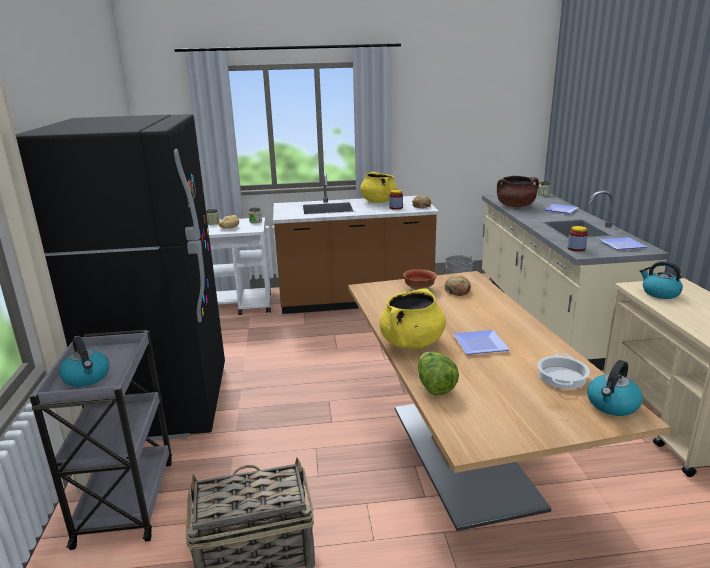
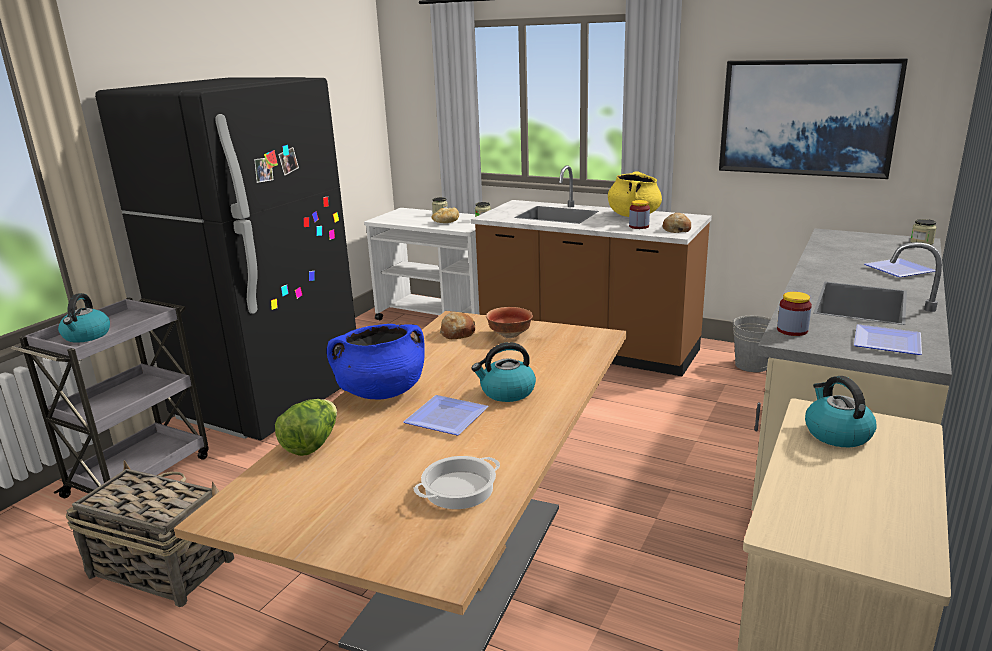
camera: 35 degrees right, 0 degrees up
(412, 343) = (381, 392): yellow cooking pot -> blue cooking pot
(457, 291) = (549, 349): bread -> bread (457, 333)
(467, 127) = (807, 117): none -> picture
(515, 206) = (833, 251): brown cooking pot -> none
(612, 405) = (447, 546): kettle -> kettle (507, 392)

